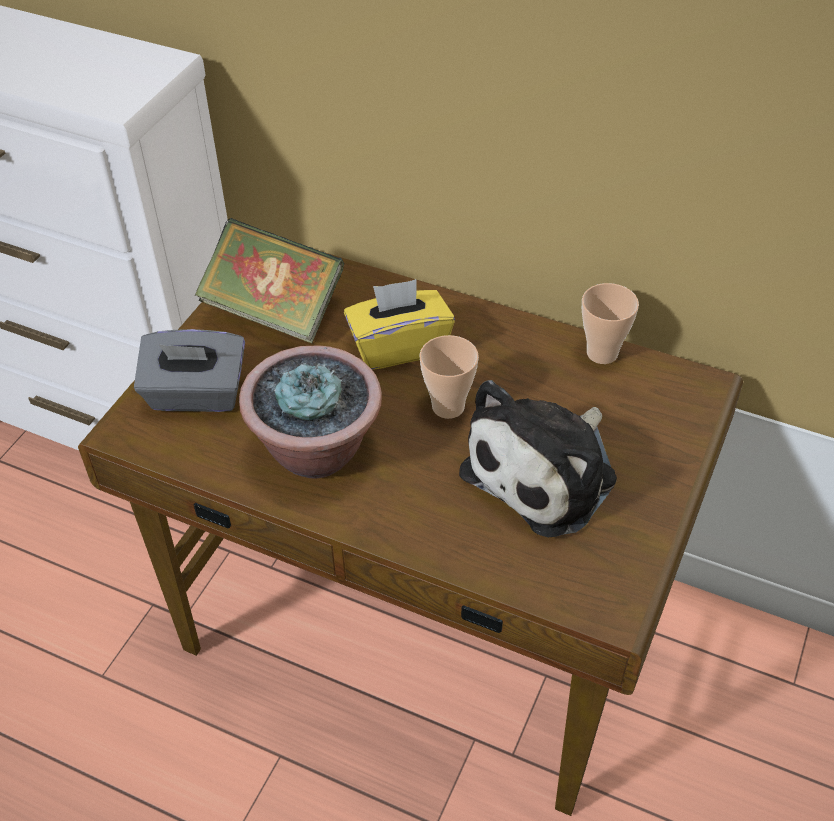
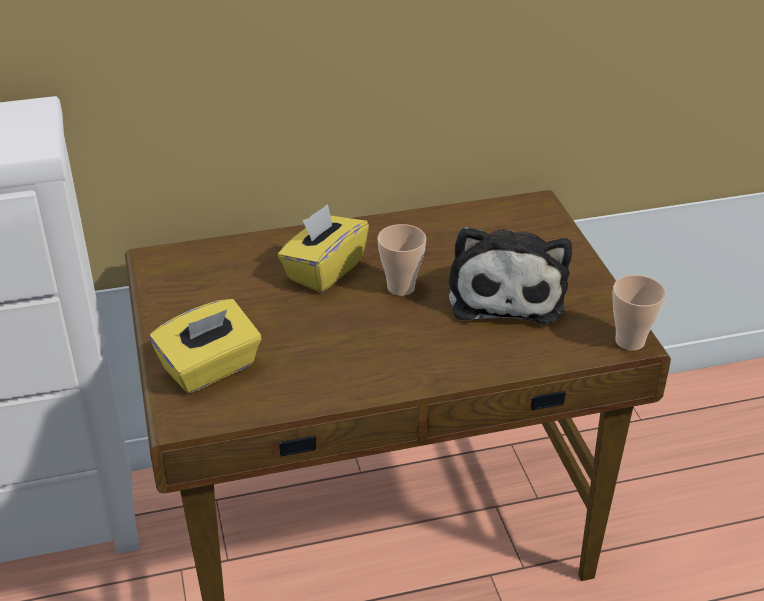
camera: 40 degrees left, 10 degrees down
(196, 395) = (210, 369): grey tissue box -> yellow tissue box
(274, 311) = (204, 291): book -> none
(317, 450) = (344, 355): potted plant -> none
(602, 353) = (460, 214): cup -> cup (630, 341)

